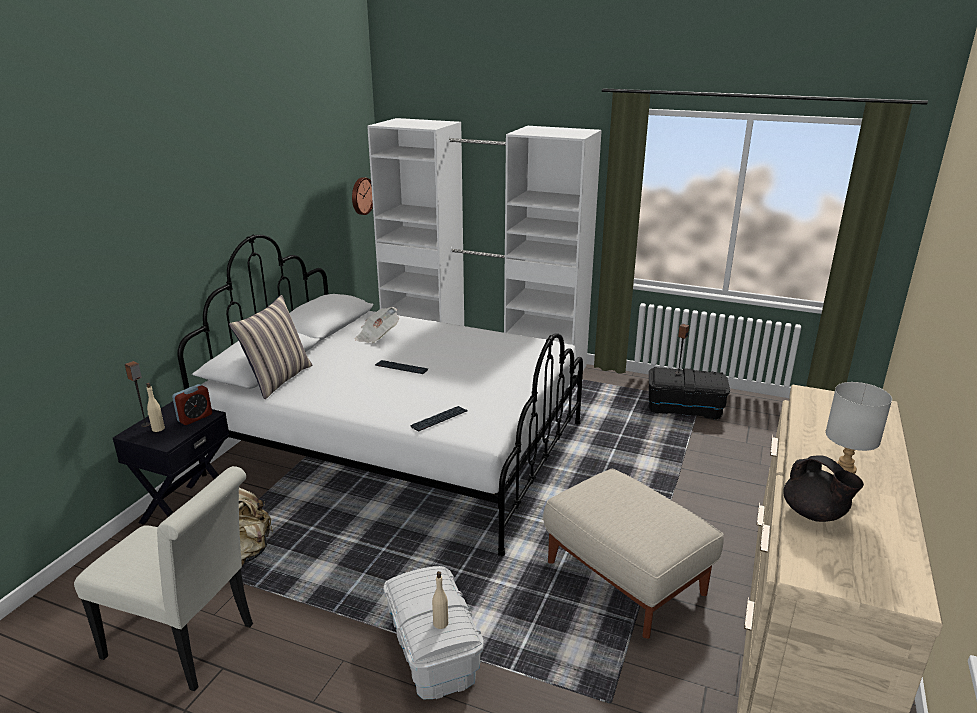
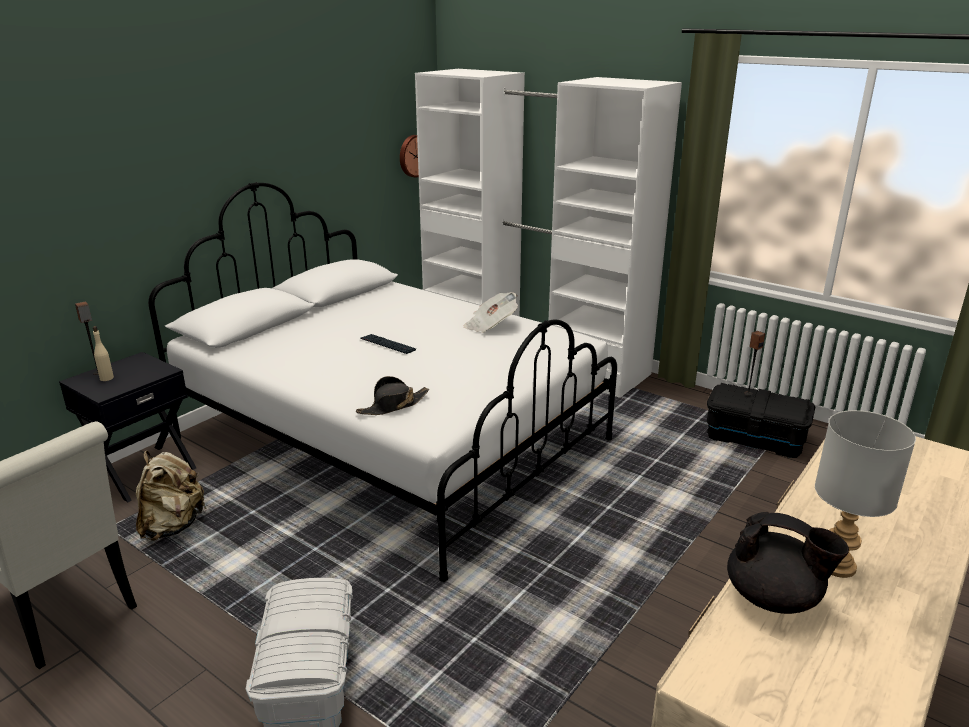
camera: 15 degrees right, 0 degrees up
(195, 418) = (149, 372): alarm clock -> none
(278, 379) = (251, 342): pillow -> none
(377, 336) = (384, 309): newspaper -> newspaper (490, 326)
(439, 419) = (393, 406): keyboard -> black hat
(441, 623) = (300, 648): beige bottle -> none
(625, 578) = (583, 637): beige ottoman -> none
(814, 514) = (774, 598): black teapot -> black teapot turned 45 degrees counterclockwise

